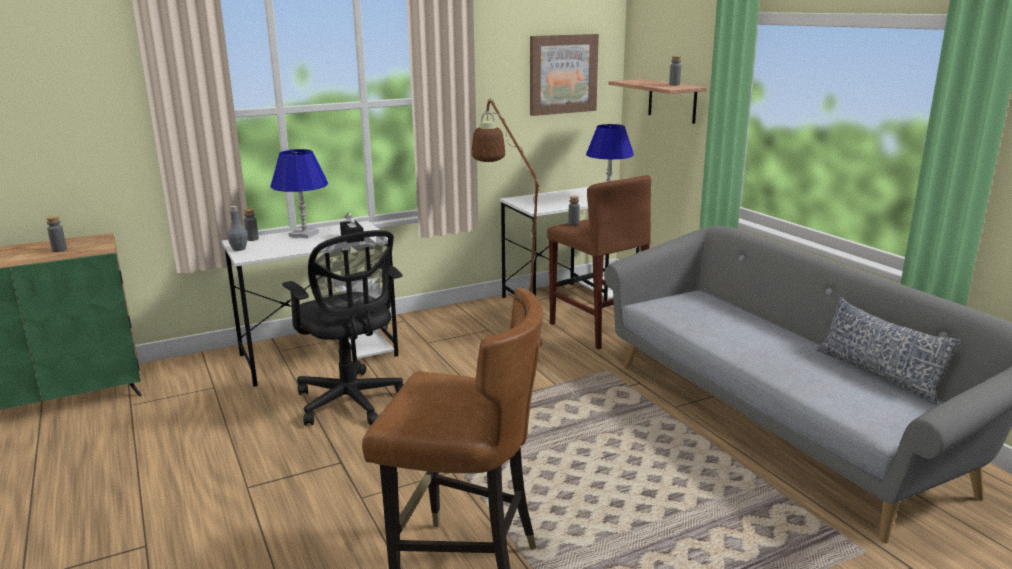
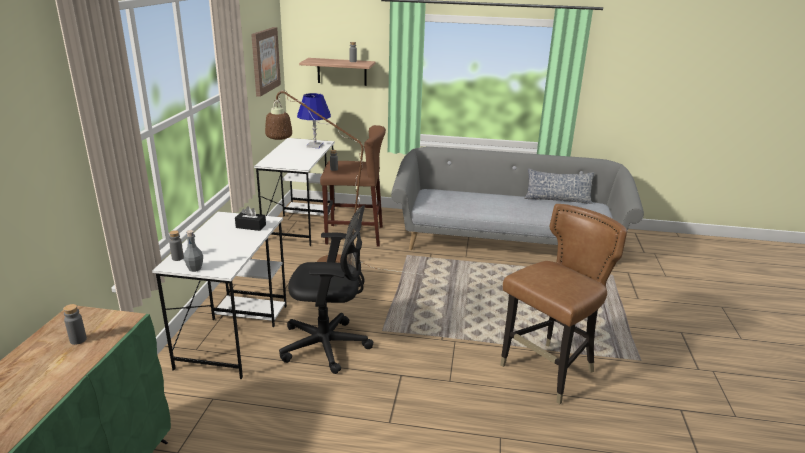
camera: 55 degrees left, 5 degrees up
(304, 234) = (206, 238): blue table lamp -> none

